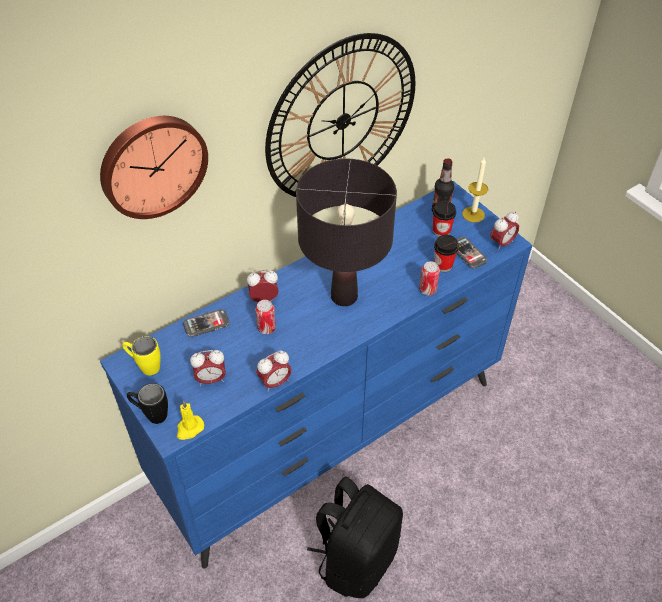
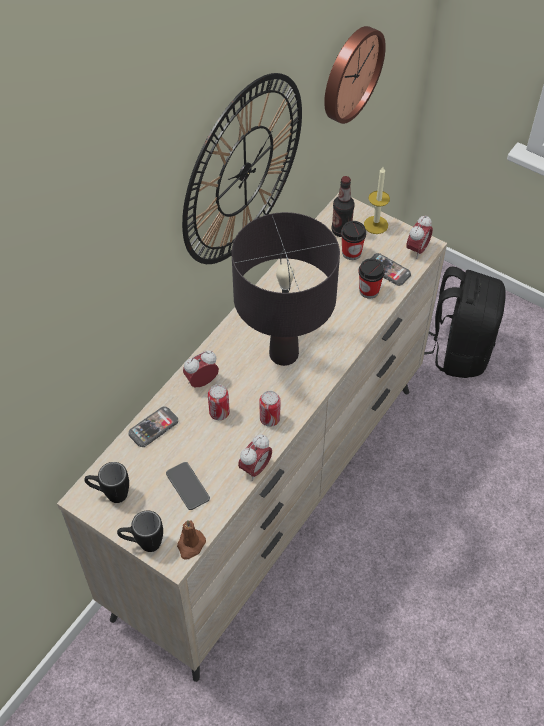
camera: 20 degrees left, 5 degrees up
(145, 366) = (110, 494): yellow mug -> black mug
(152, 165) = (90, 284): wall clock -> wall clock (350, 73)
(189, 428) = (190, 545): yellow candle -> brown candle
(211, 379) = (187, 486): alarm clock -> phone
(332, 436) = (272, 497): blue dresser -> beige dresser
(356, 559) = (349, 616): black backpack -> black backpack (458, 350)
(427, 290) = (365, 322): can -> can (270, 419)

